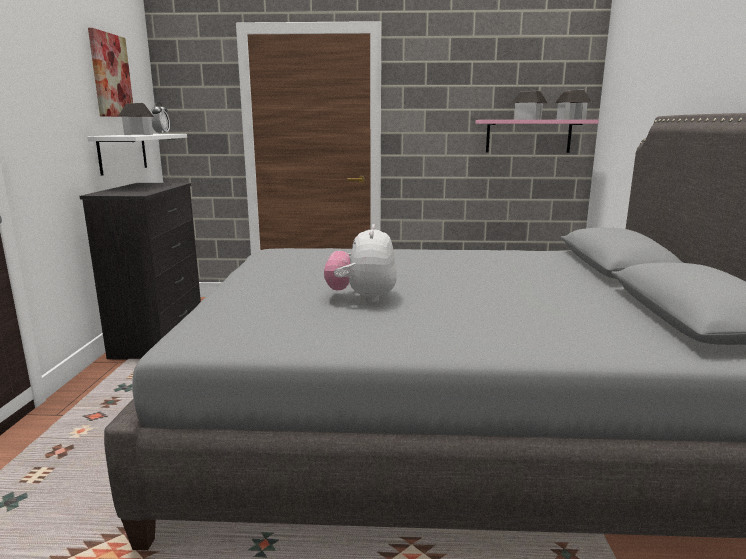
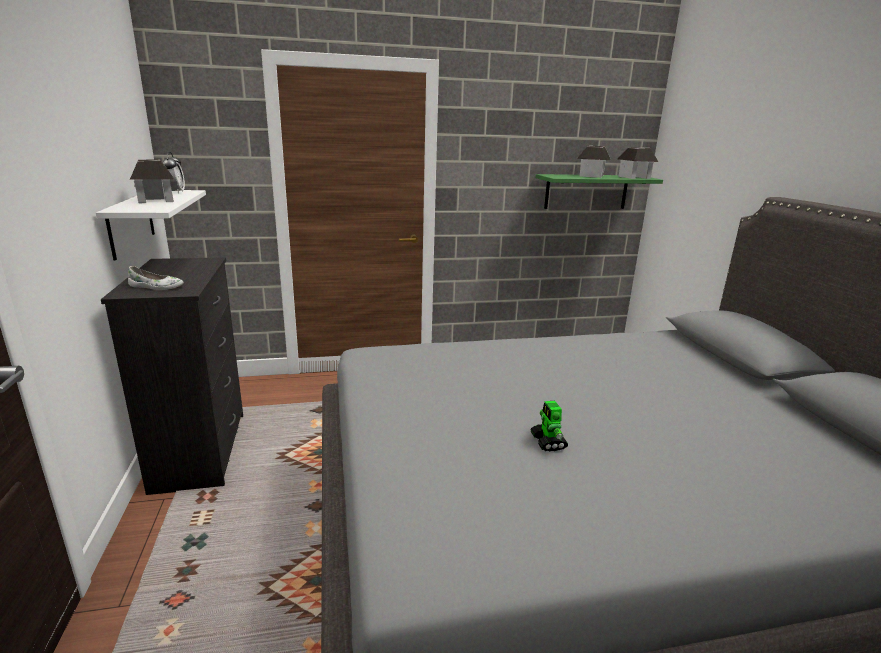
camera: 15 degrees left, 5 degrees up
(110, 75) = (110, 121): picture -> none
(122, 192) = (156, 287): none -> white shoe
(362, 298) = (548, 442): plush toy -> toy robot
(528, 136) = (586, 191): pink shelf -> green shelf

